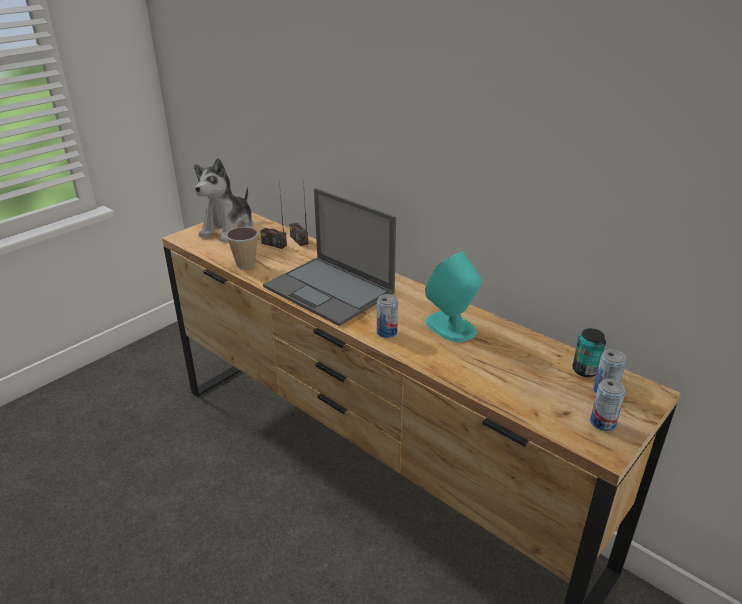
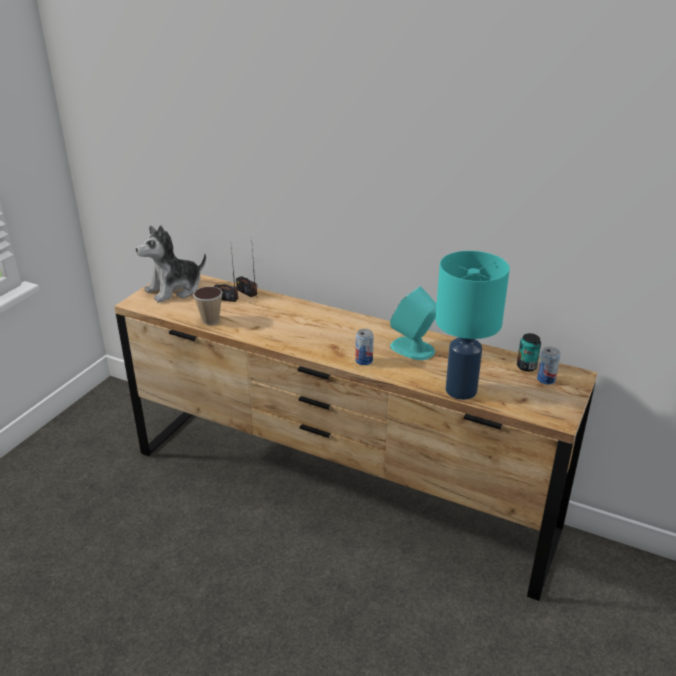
camera: 15 degrees left, 0 degrees up
(229, 229) = (174, 289): plush toy -> plush toy turned 45 degrees clockwise
(330, 290) = (299, 333): laptop -> none
(486, 387) = (460, 390): none -> turquoise table lamp
(602, 423) = (551, 402): can -> none

